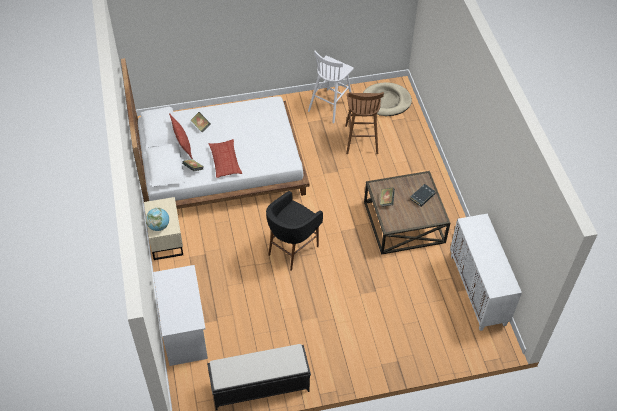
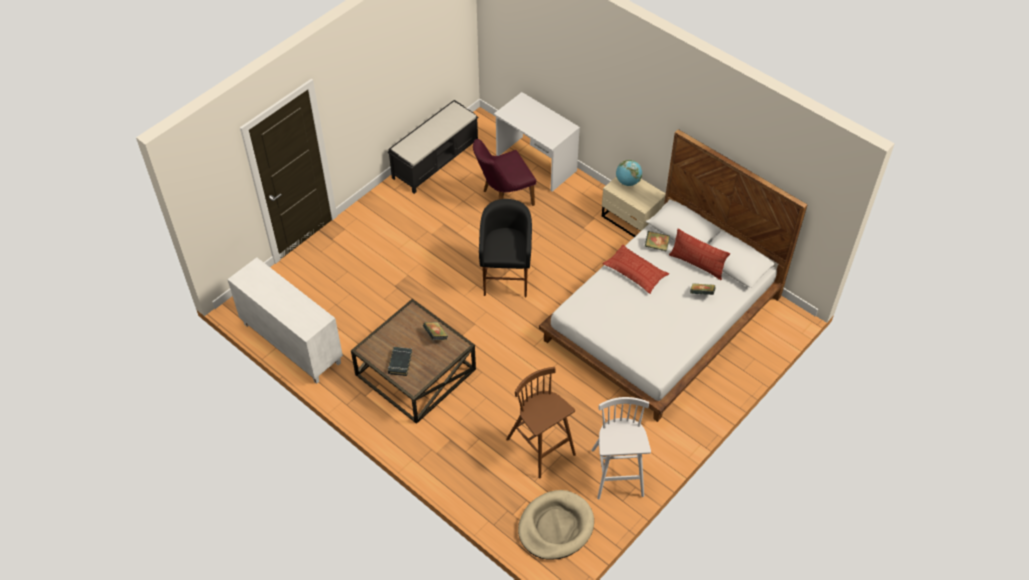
camera: 145 degrees right, 0 degrees up
(238, 314) = (503, 198): none -> purple chair

